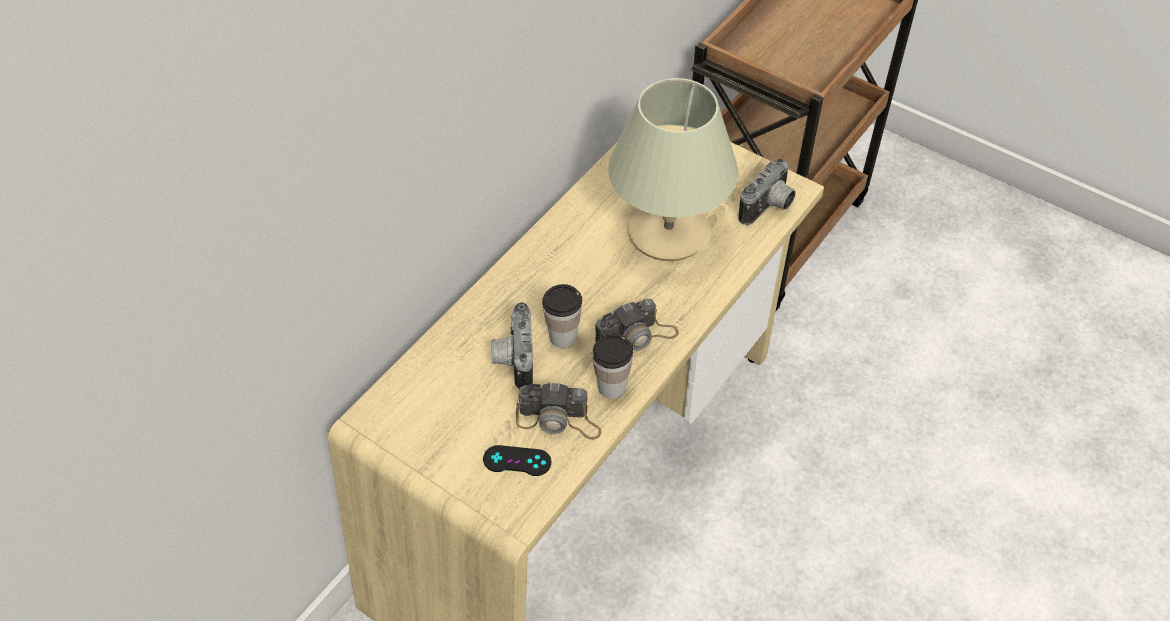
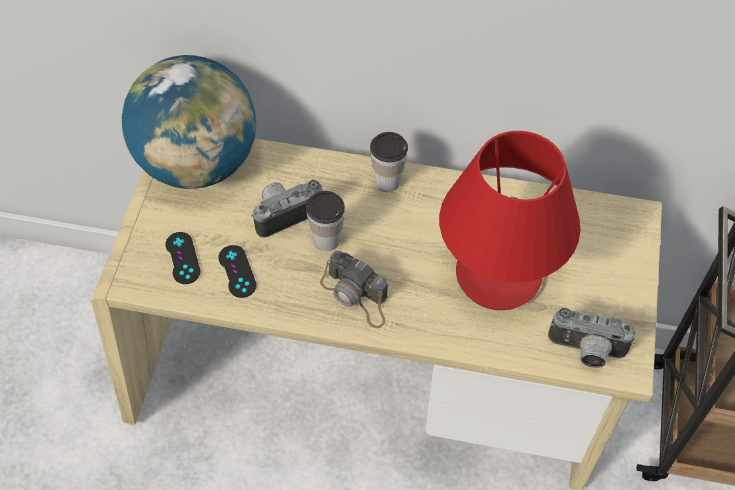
camera: 65 degrees right, 5 degrees up
(405, 410) = (199, 163): none -> globe
(559, 420) = (237, 271): camera -> black game controller
(612, 387) = (291, 297): cup -> cup (388, 181)
(667, 233) = (497, 275): beige table lamp -> red table lamp

